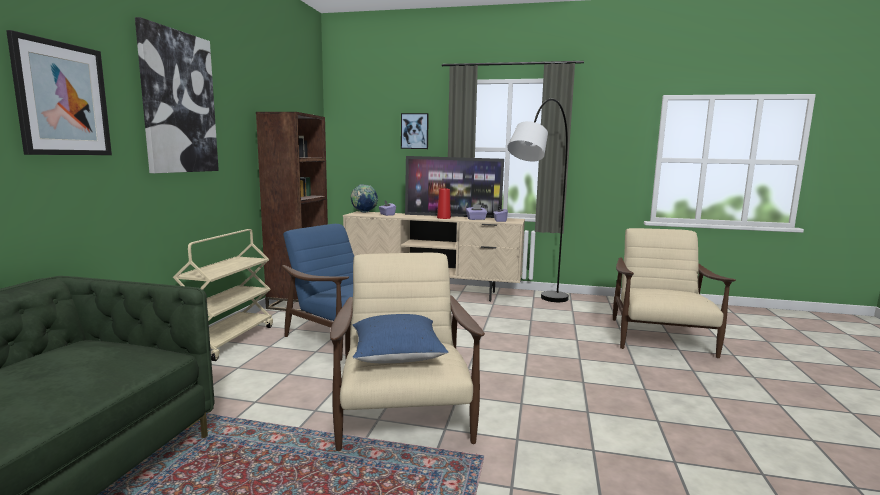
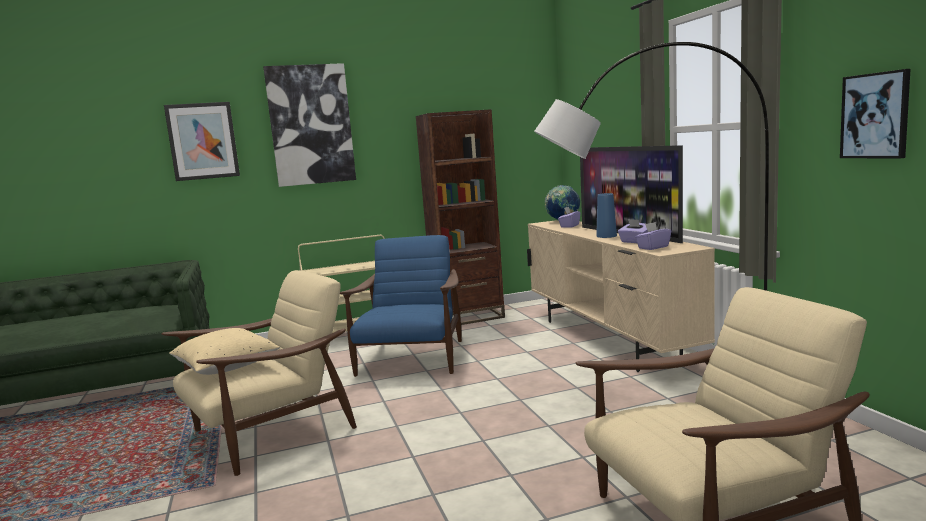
camera: 60 degrees right, 0 degrees up
(397, 356) = (226, 367): blue pillow -> beige pillow
(414, 131) = (623, 108): picture -> picture (875, 116)
(443, 218) = (606, 236): red vase -> blue vase

